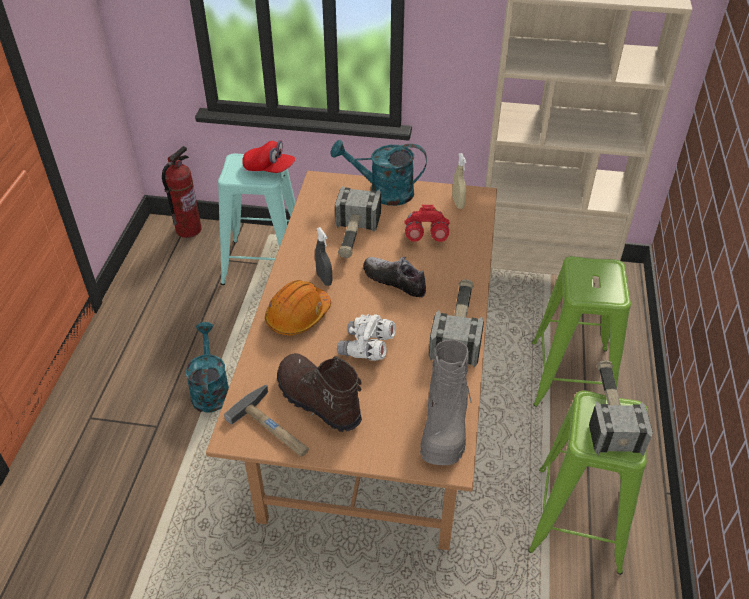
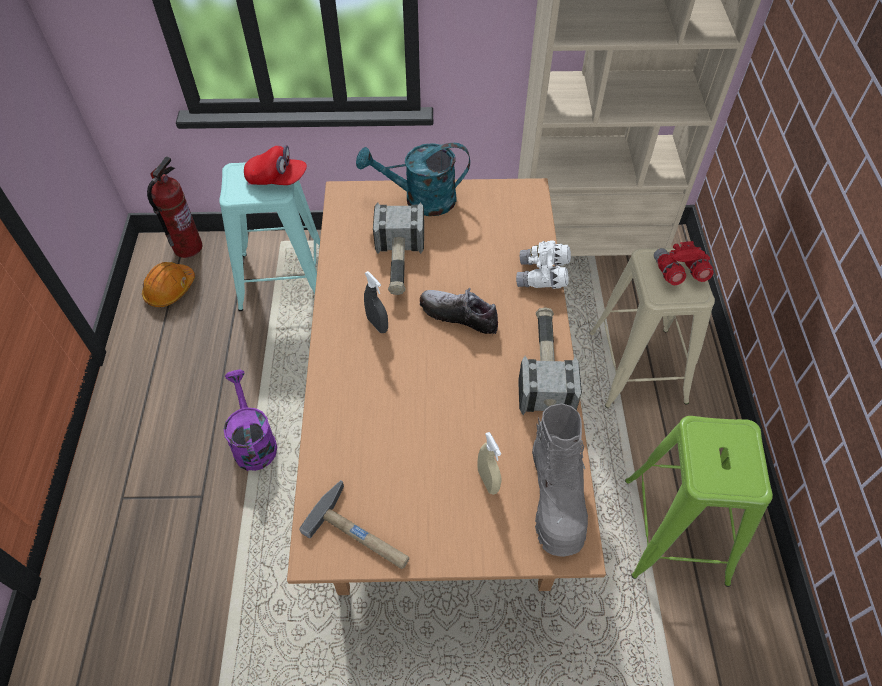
camera: 10 degrees left, 10 degrees up
(210, 390) = (253, 442): turquoise watering can -> purple watering can
(298, 316) = (357, 378): orange hard hat -> orange hard hat (170, 290)
(317, 401) = (404, 490): brown boot -> none
(367, 348) = (446, 409): white binoculars -> white binoculars (542, 276)
(425, 235) = (481, 251): red binoculars -> red binoculars (678, 273)
(458, 203) = (508, 203): beige spray bottle -> beige spray bottle (488, 481)
(571, 376) = (637, 366): green stool -> beige stool
(610, 413) = (722, 440): hammer -> none

